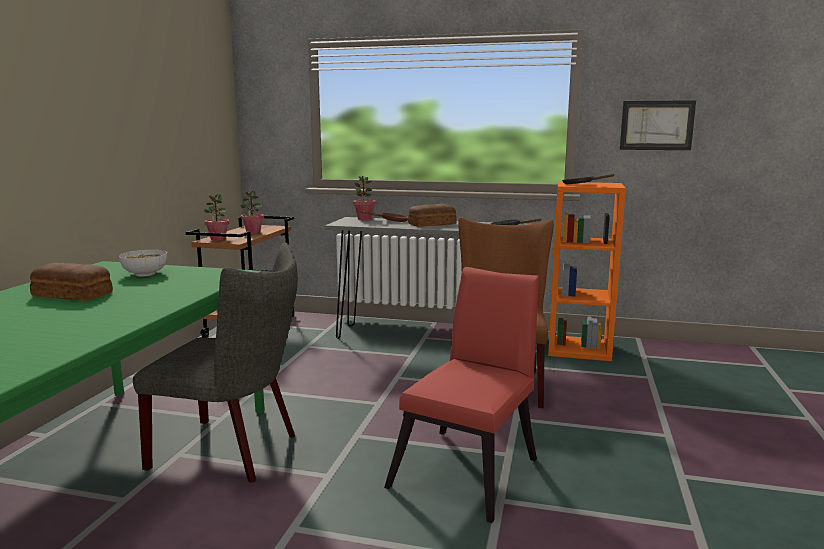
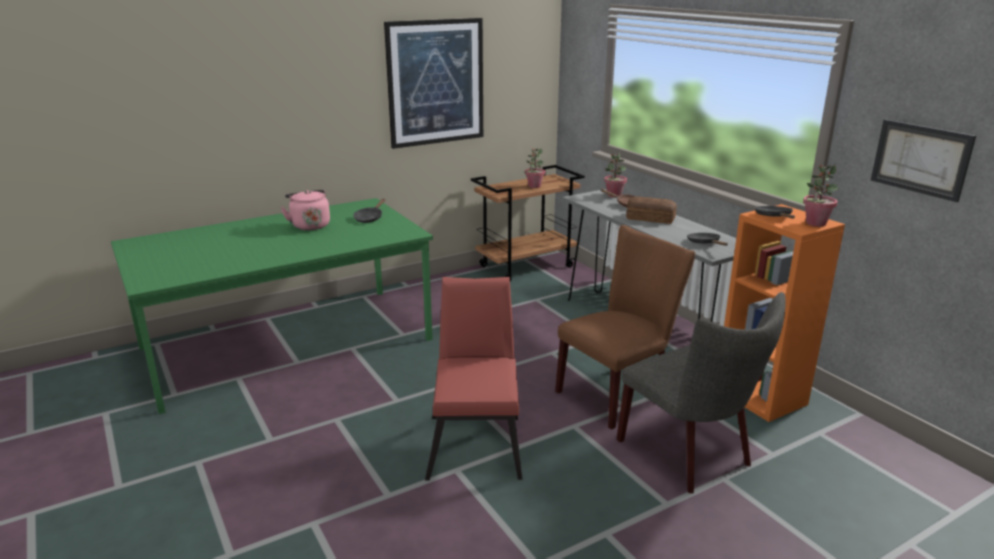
camera: 45 degrees right, 10 degrees up
(72, 294) = (309, 225): bread -> pink kettle
(143, 114) = (436, 82): none -> picture
(144, 274) = (369, 218): bowl -> black frying pan
(218, 239) = (496, 188): potted plant -> potted plant (815, 223)
(233, 451) = (377, 359): grey chair -> grey chair (690, 455)
(470, 468) = (476, 441): red chair -> red chair turned 75 degrees counterclockwise

